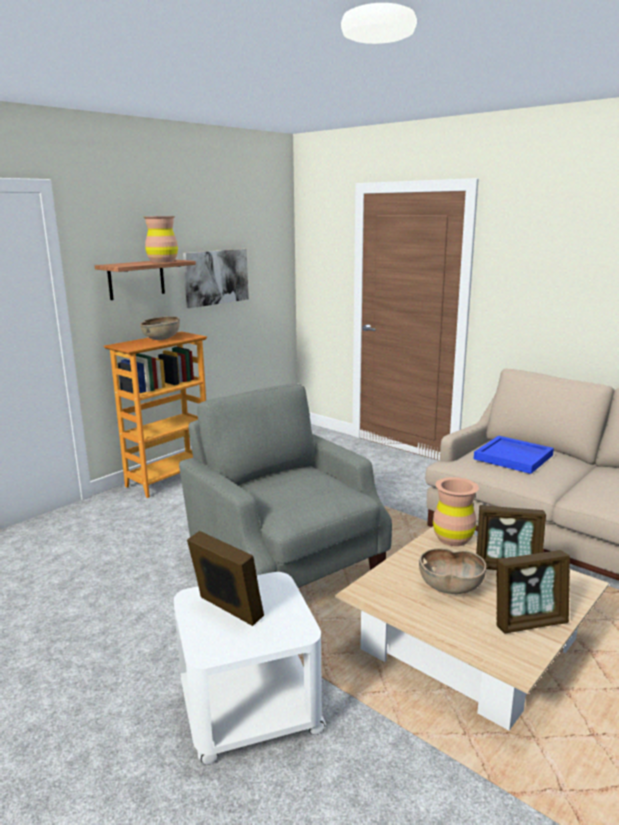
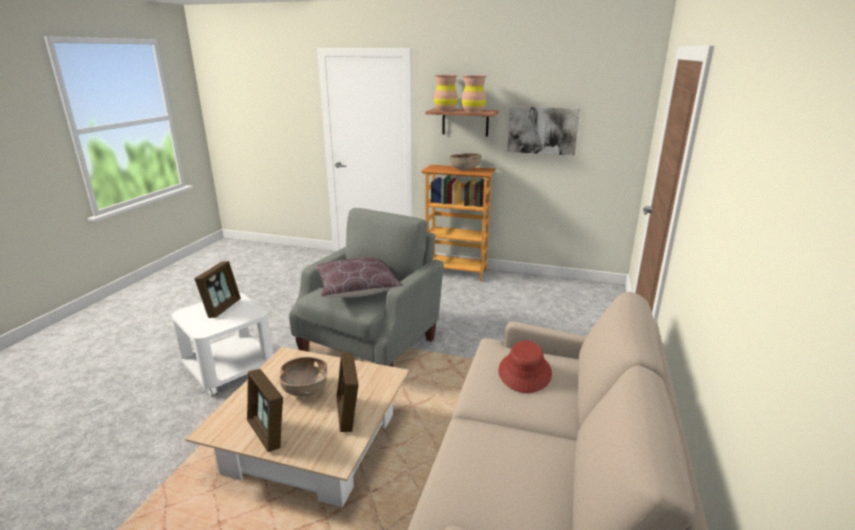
camera: 65 degrees right, 5 degrees up
(301, 489) = (357, 288): none -> brown pillow
(453, 538) = (383, 380): brown vase -> brown vase (445, 109)
(514, 457) = (525, 372): blue tray -> red hat

